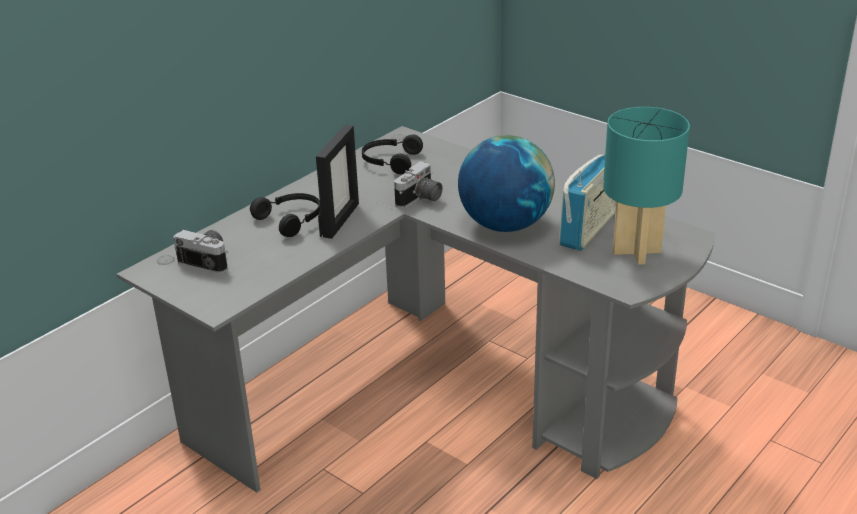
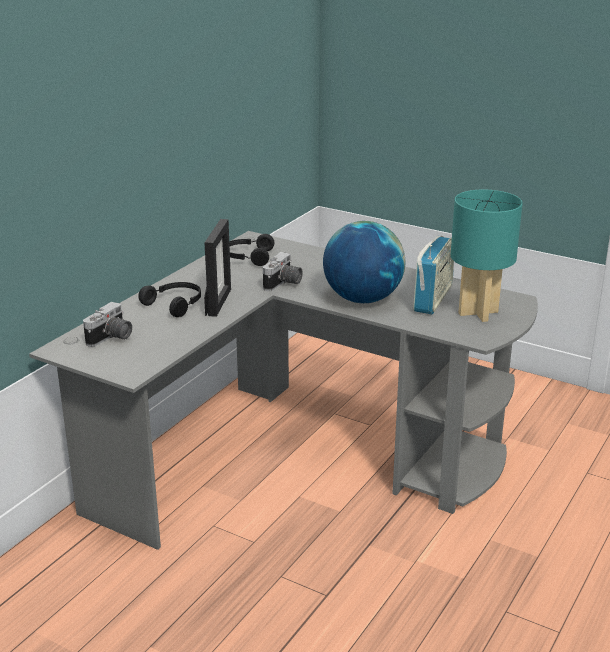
camera: 10 degrees left, 5 degrees down
(209, 260) = (111, 338): camera -> camera turned 105 degrees clockwise

